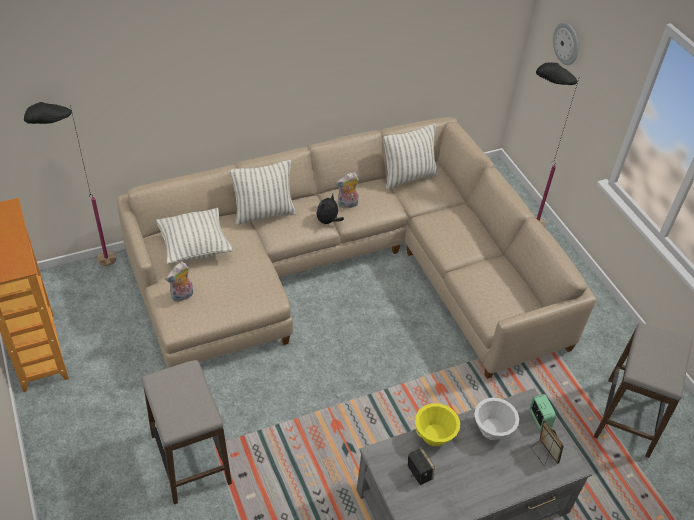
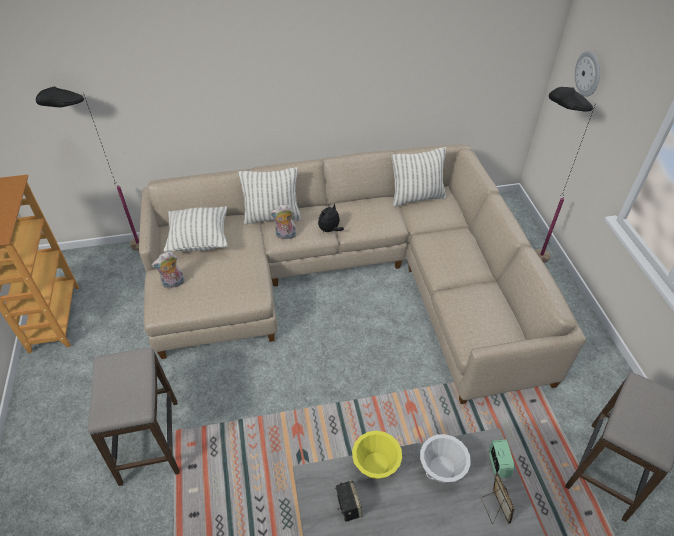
camera: 15 degrees right, 0 degrees up
(347, 205) = (352, 217): plush toy -> plush toy (285, 236)

